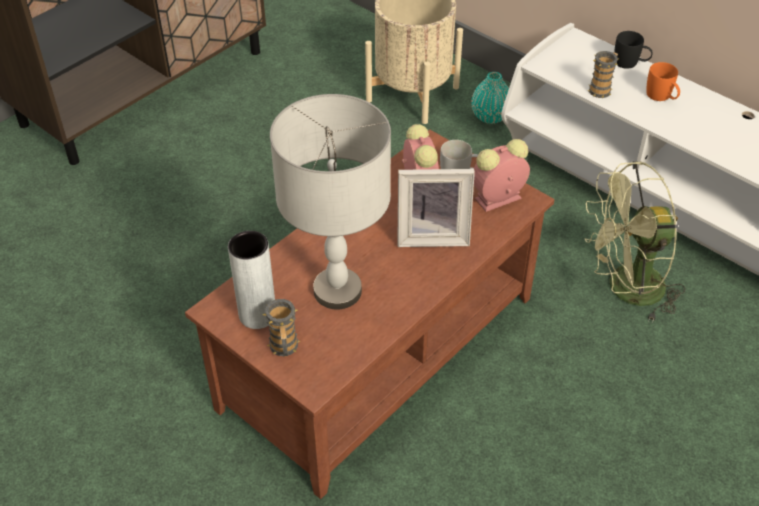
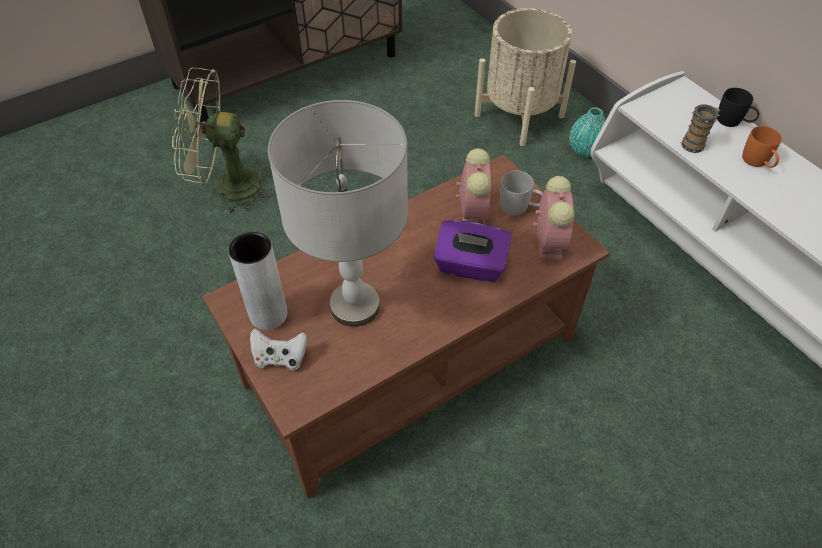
camera: 15 degrees right, 5 degrees up
(284, 349) = (280, 358): mug -> white game controller
(432, 235) = (470, 266): picture frame -> purple tissue box
(496, 199) = (548, 241): alarm clock -> alarm clock turned 105 degrees clockwise
(625, 290) = (672, 351): green fan -> green fan (227, 186)

